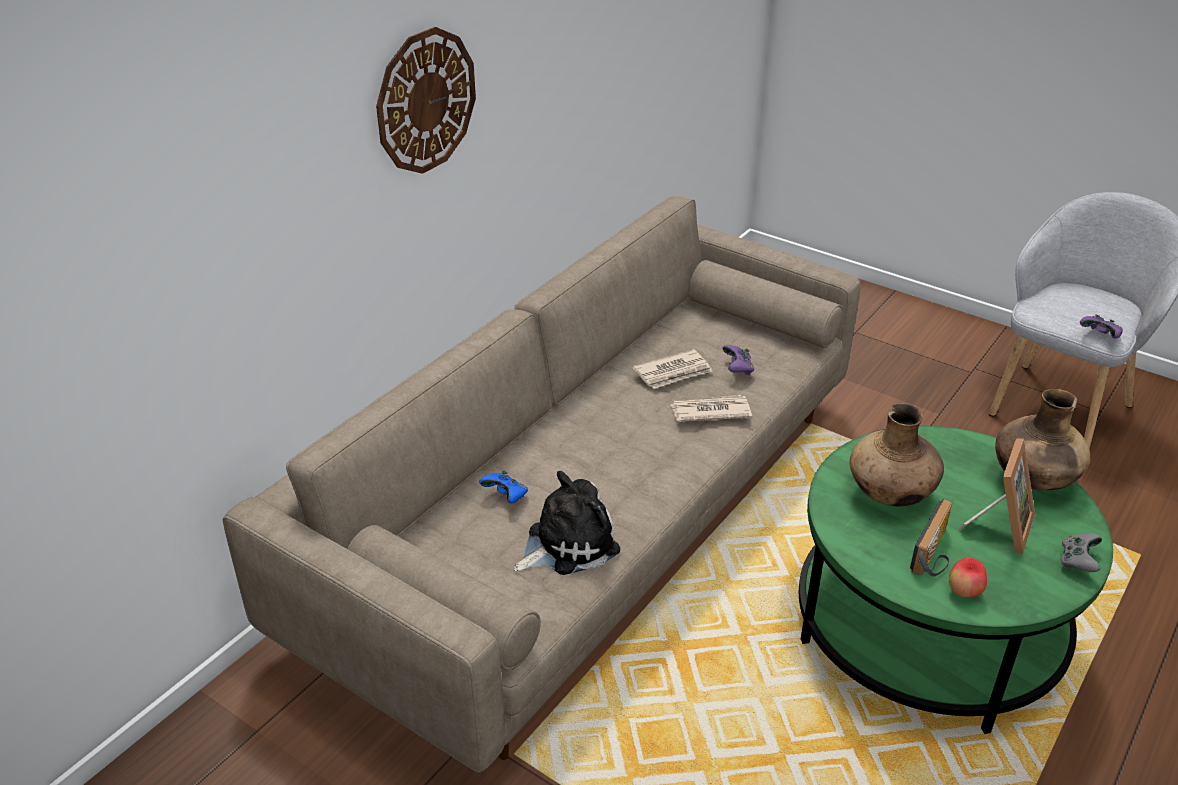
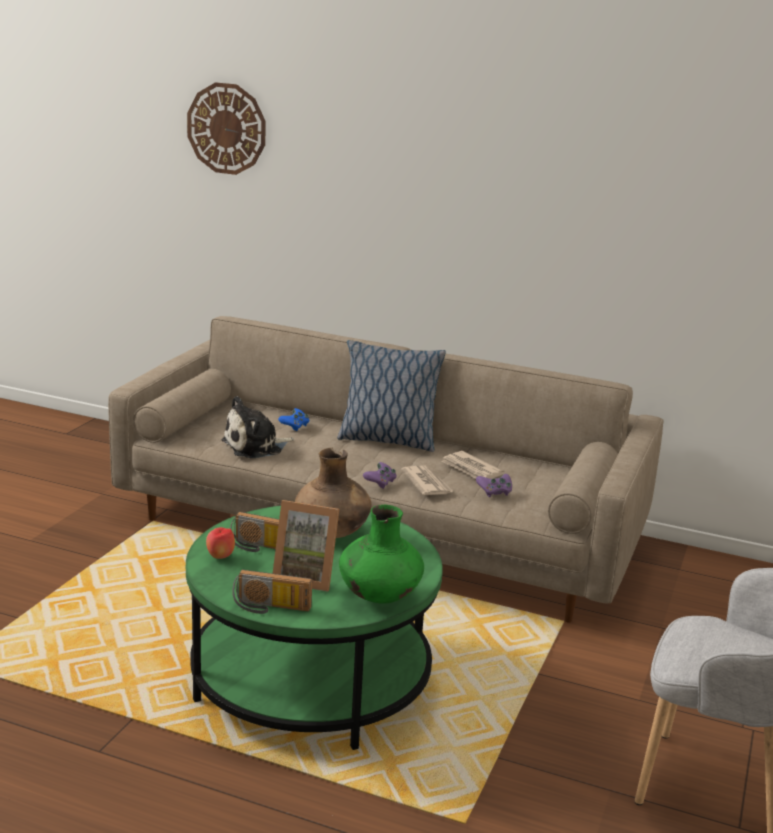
camera: 75 degrees right, 15 degrees down
(425, 101) = (415, 186): wall clock -> wall clock (226, 128)
(567, 543) = (256, 447): plush toy -> plush toy turned 105 degrees clockwise
(568, 422) = (387, 440): none -> pillow
(1033, 480) = (379, 596): brown vase -> green vase
(1077, 562) = (270, 608): grey game controller -> radio
(1100, 335) = (673, 656): purple game controller -> purple game controller (380, 483)

